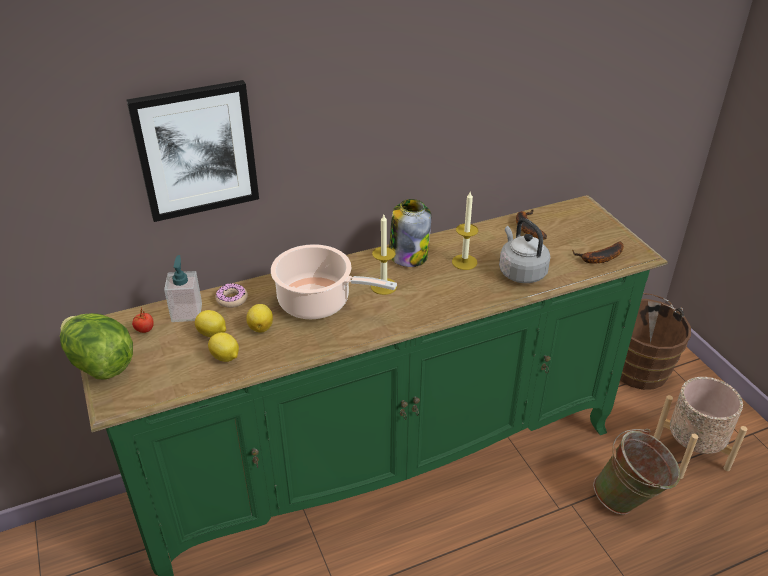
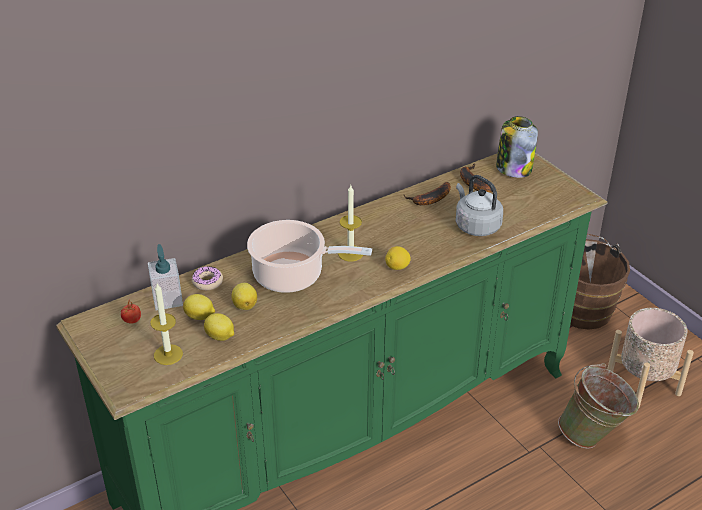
camera: 10 degrees left, 0 degrees up
(100, 364) = (100, 357): lettuce -> none
(196, 150) = (169, 142): picture -> none
(408, 255) = (366, 221): jar -> jar (513, 168)
(428, 306) = (397, 267): none -> lemon
(464, 262) = (421, 222): candle -> candle (168, 354)
(600, 258) = (546, 205): banana -> banana (430, 200)

